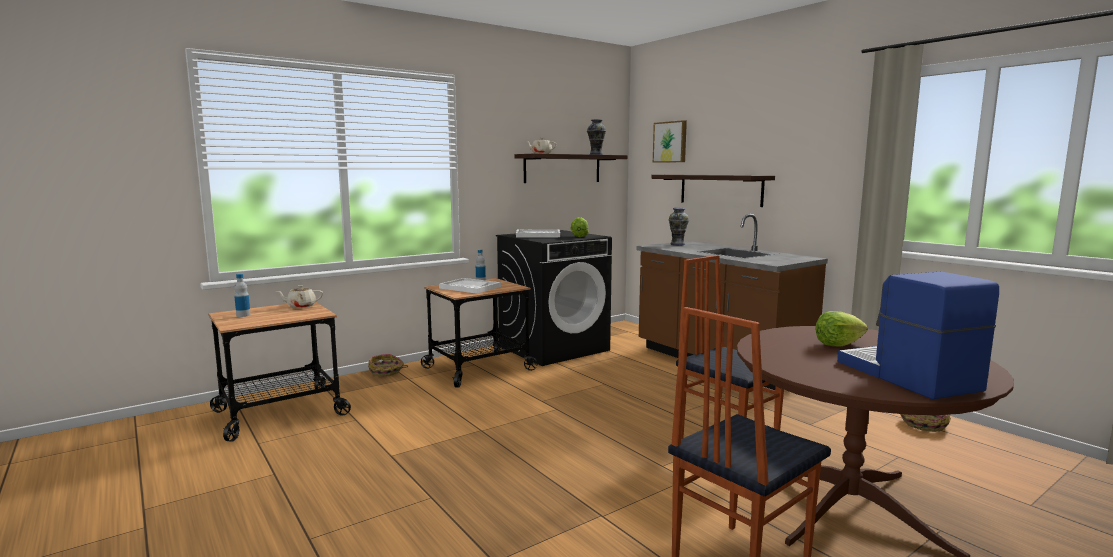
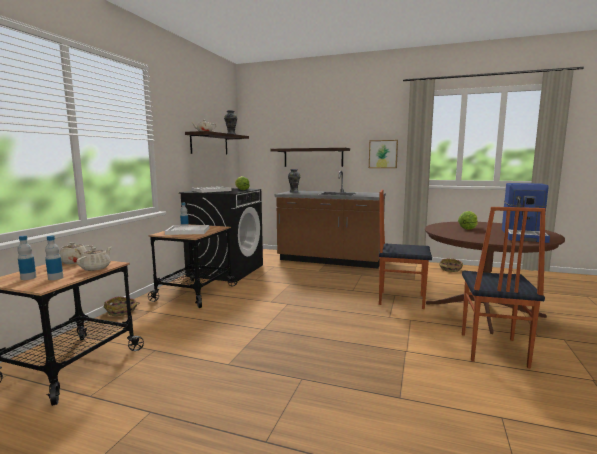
camera: 35 degrees left, 0 degrees up
(257, 319) = (55, 278): none -> bottle
(301, 315) = (96, 268): none -> beige teapot
(670, 142) = (274, 128): picture -> picture (383, 154)
(906, 376) = (524, 235): coffee machine -> coffee machine turned 105 degrees counterclockwise

